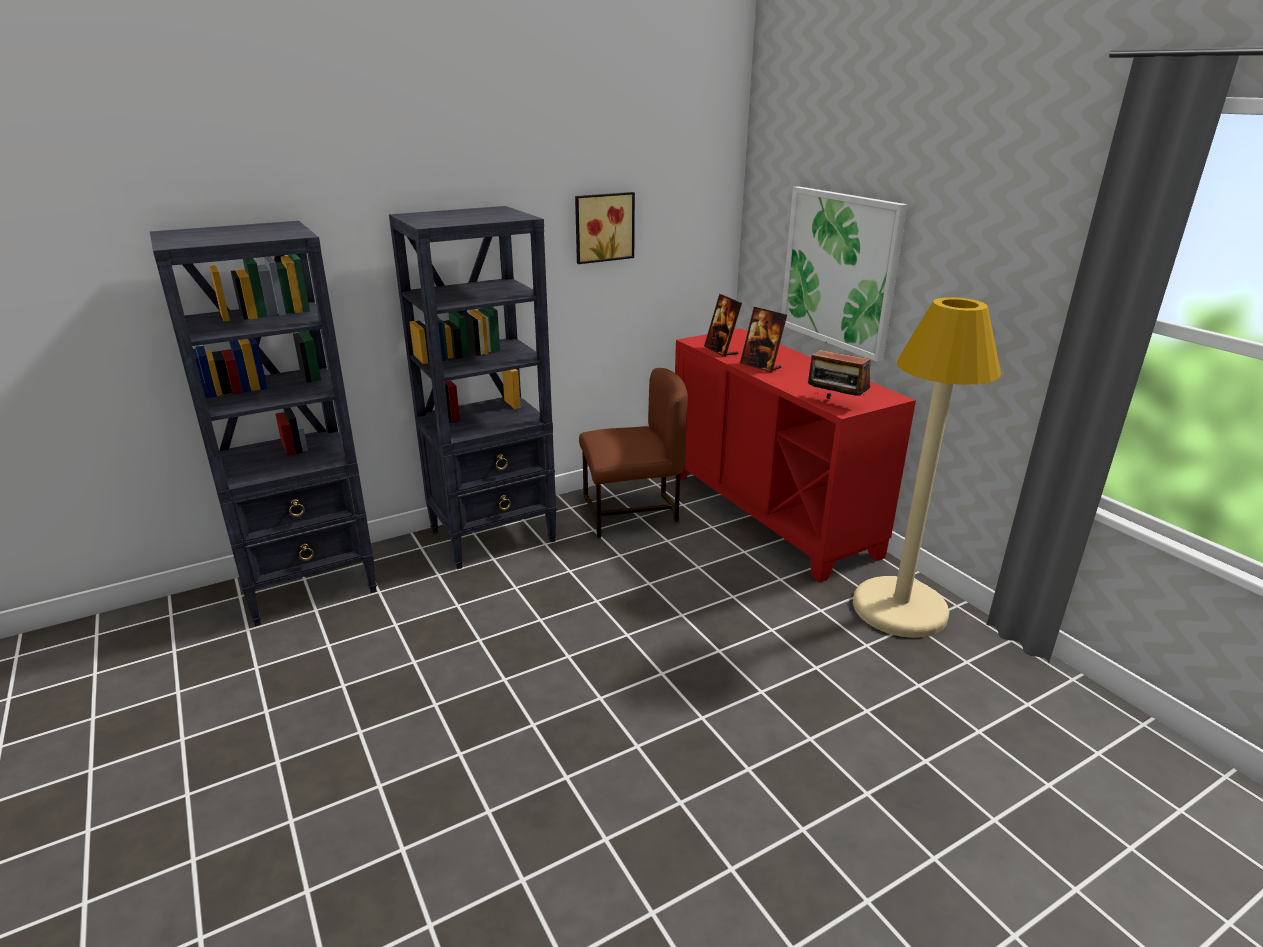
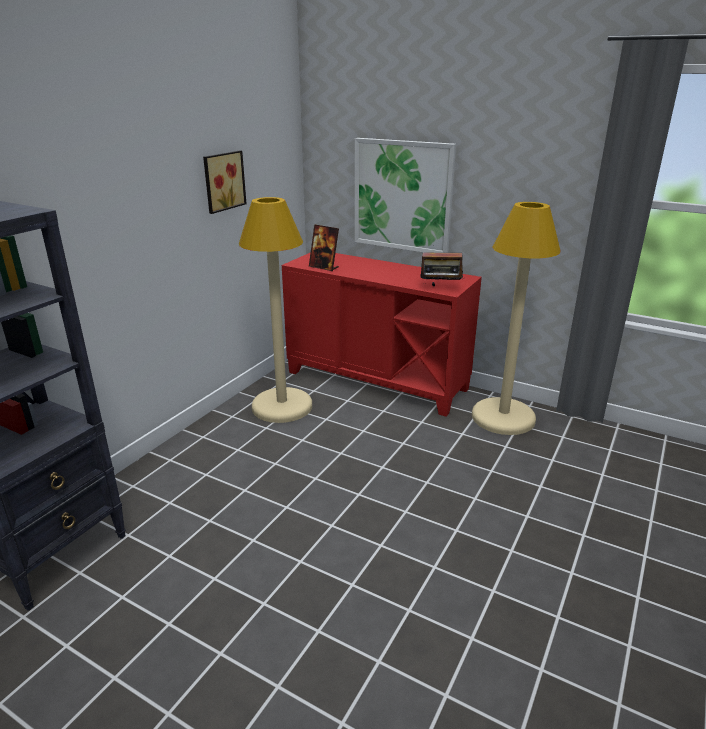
camera: 30 degrees left, 0 degrees up
(494, 536) = (190, 457): black bookcase -> none
(631, 512) = (282, 406): brown chair -> beige floor lamp
(761, 366) = (364, 273): picture frame -> none

